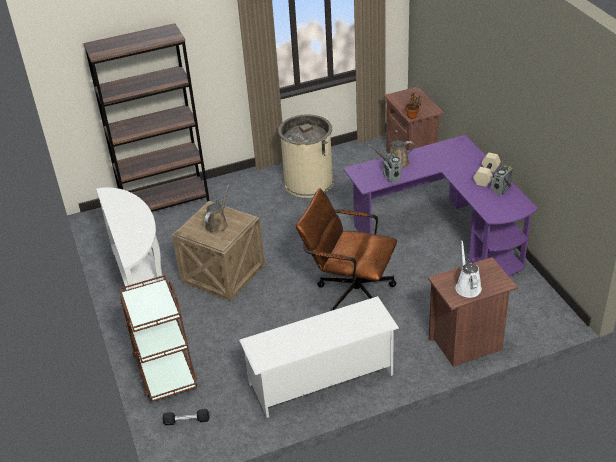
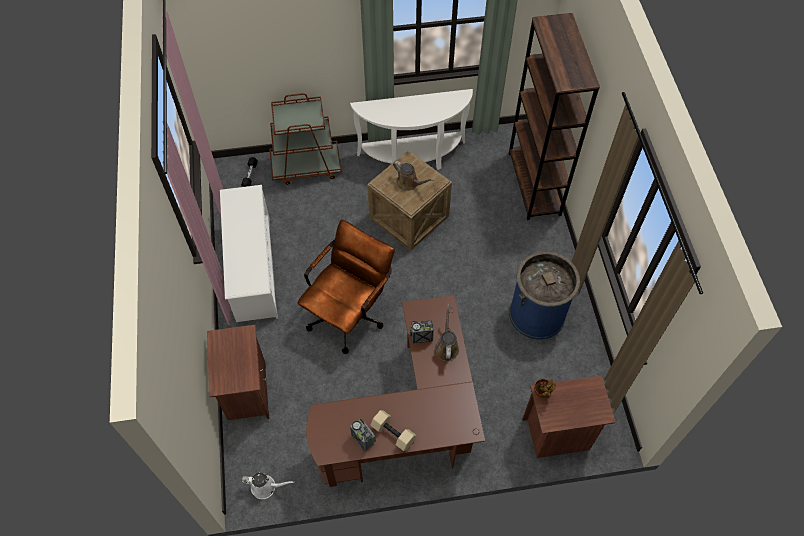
camera: 100 degrees right, 20 degrees up
(308, 182) = (537, 314): beige trash can -> blue trash can
(444, 234) = (408, 425): purple desk -> brown desk
(467, 286) = (228, 353): white watering can -> white watering can (266, 487)

